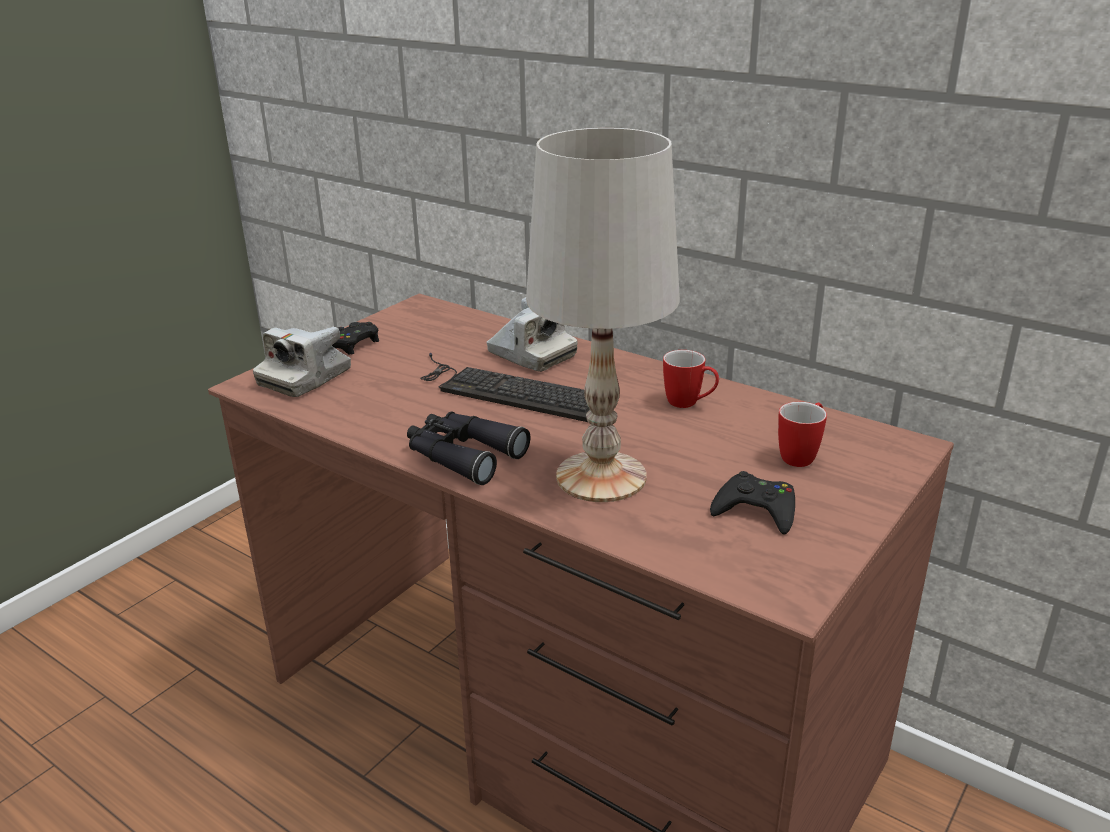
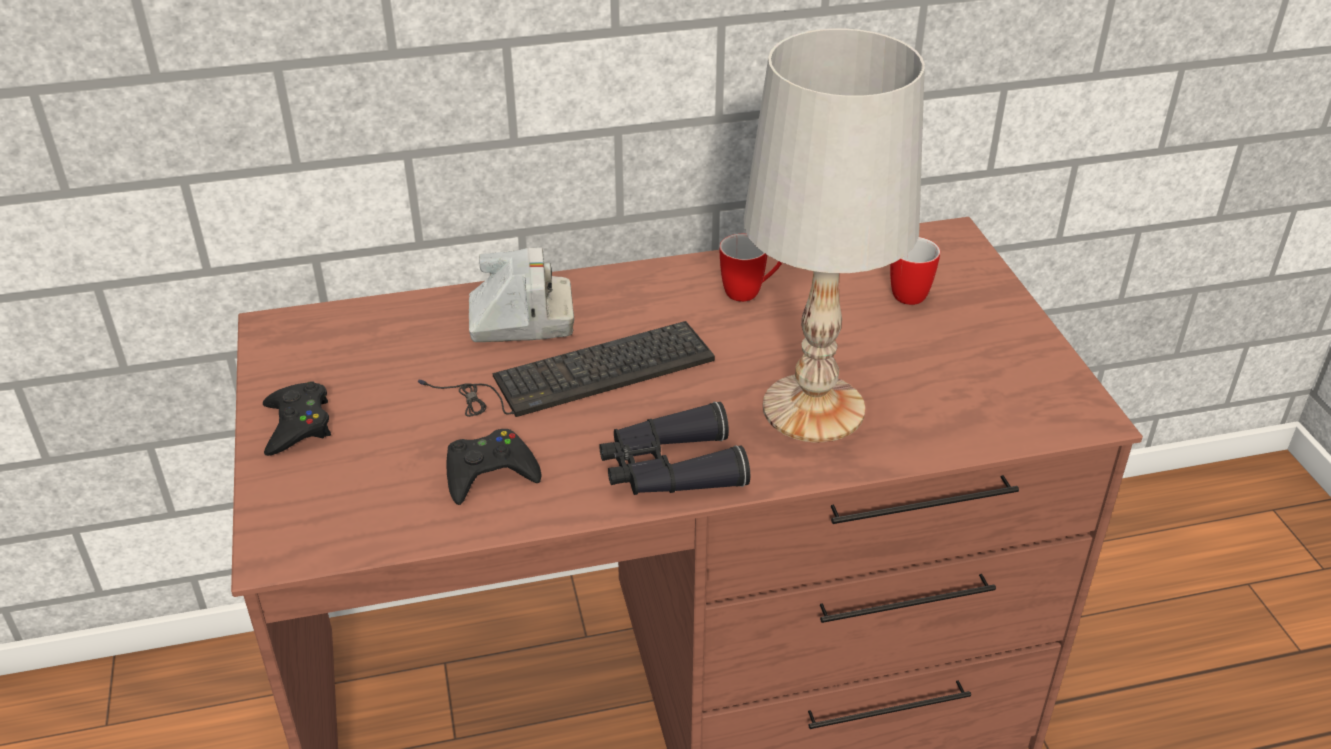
camera: 50 degrees left, 10 degrees up
(305, 378) = (331, 498): camera -> none
(756, 510) = (959, 361): black game controller -> black game controller (489, 473)

